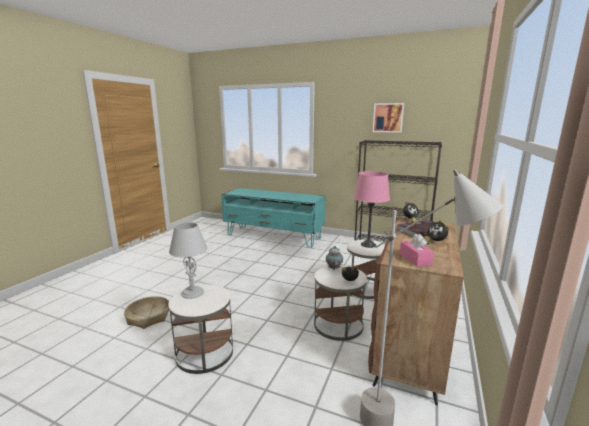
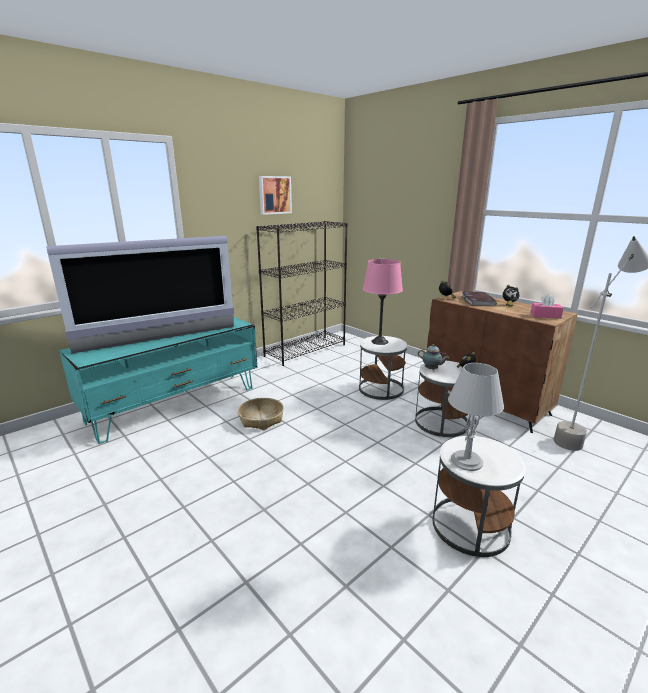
camera: 65 degrees left, 5 degrees up
(148, 317) = (355, 584): basket -> basket (261, 419)
(267, 195) = (159, 339): none -> television

